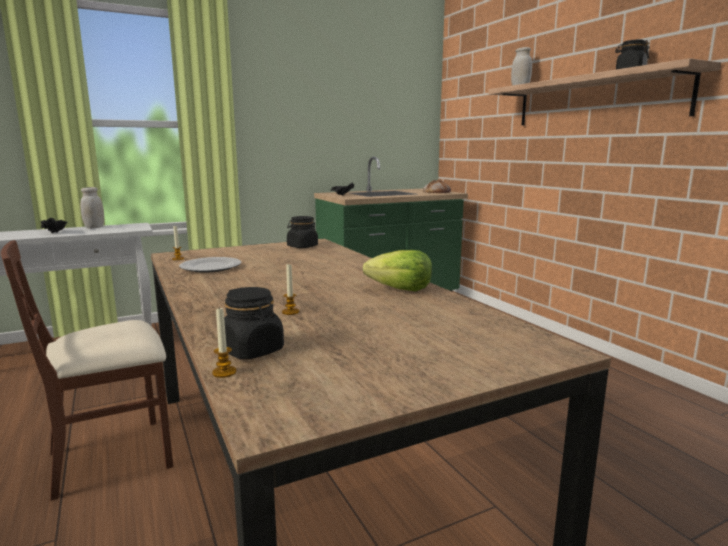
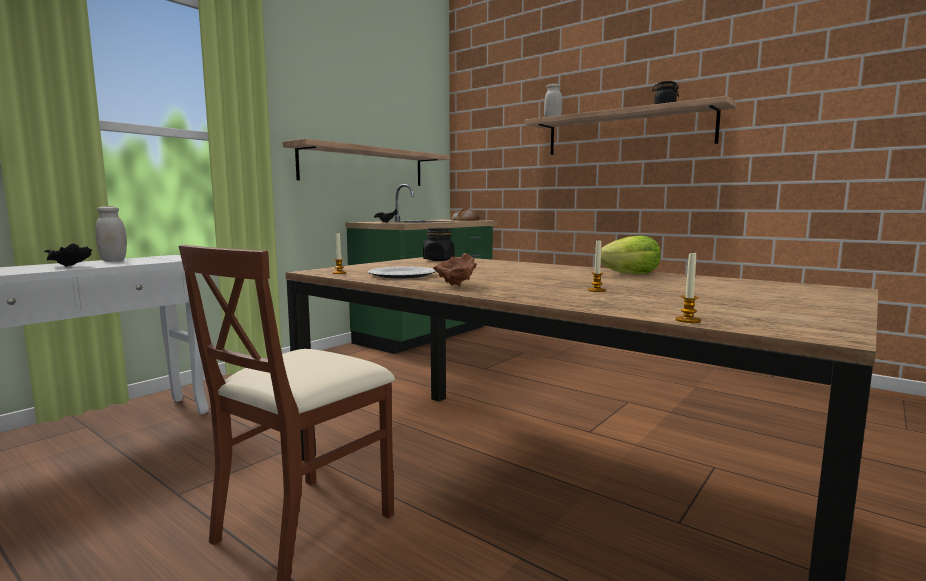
camera: 25 degrees left, 5 degrees down
(204, 288) = (455, 285): none -> brown bowl
(252, 350) = (658, 309): black jar -> none
(337, 141) = (364, 166): none -> shelf

